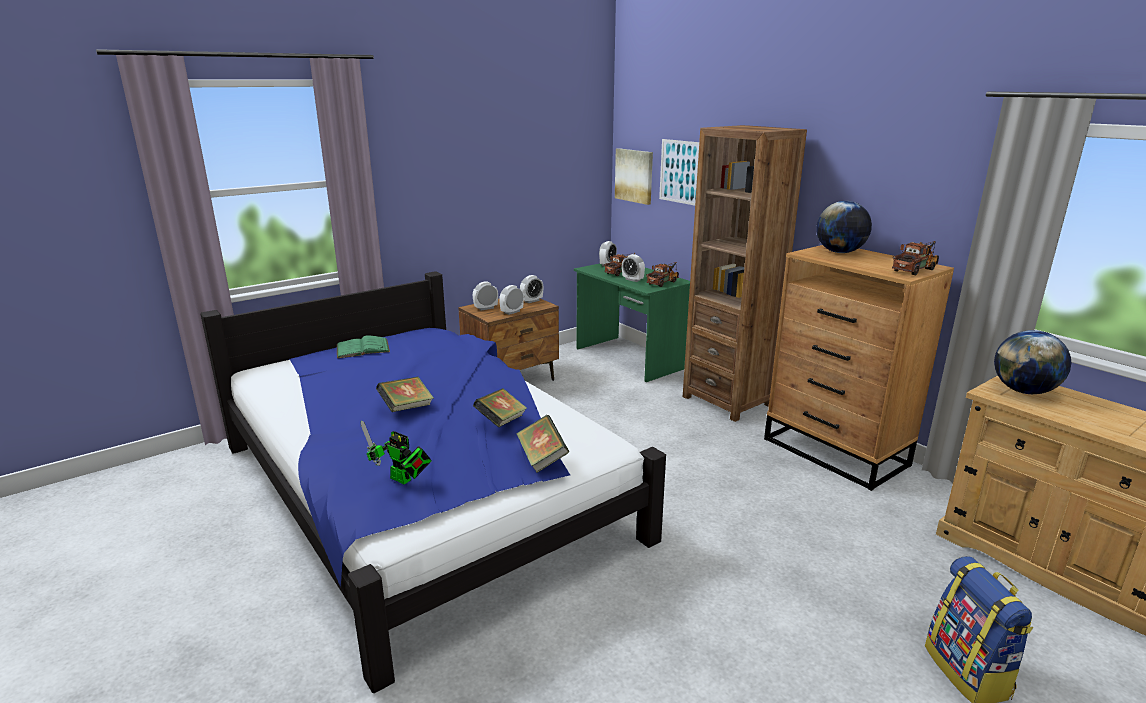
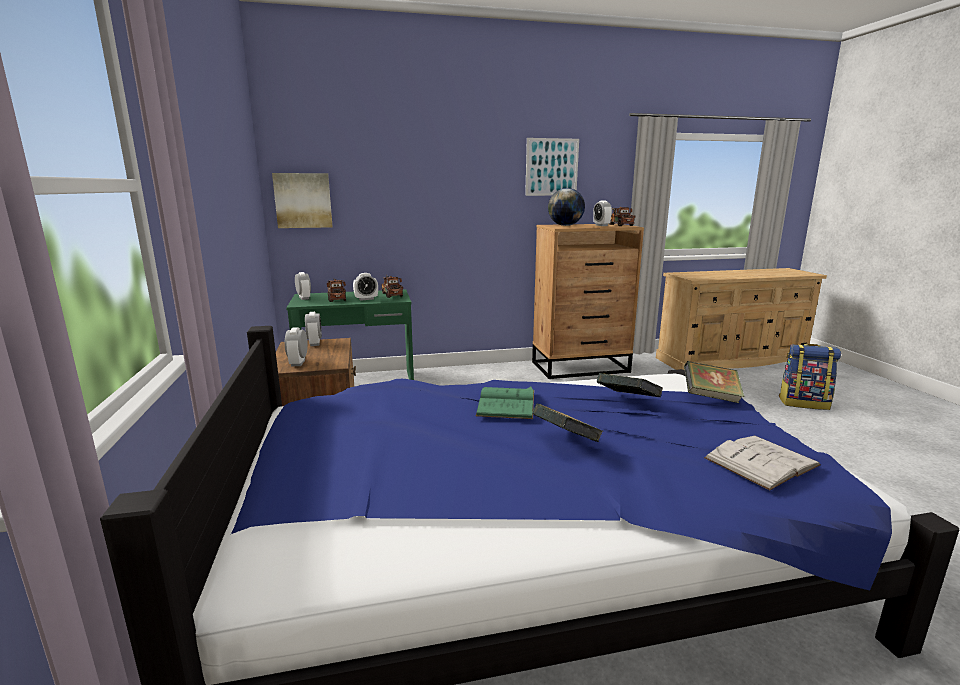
camera: 65 degrees left, 5 degrees down
(362, 348) = (308, 451): green book -> green book (506, 403)
(403, 480) = (761, 461): toy robot -> white book
(512, 312) = (335, 355): alarm clock -> alarm clock (601, 225)
(682, 172) = (372, 189): picture -> picture (552, 167)
(727, 401) = (481, 373): brown bookcase -> none
(1024, 391) = (693, 275): globe -> none

